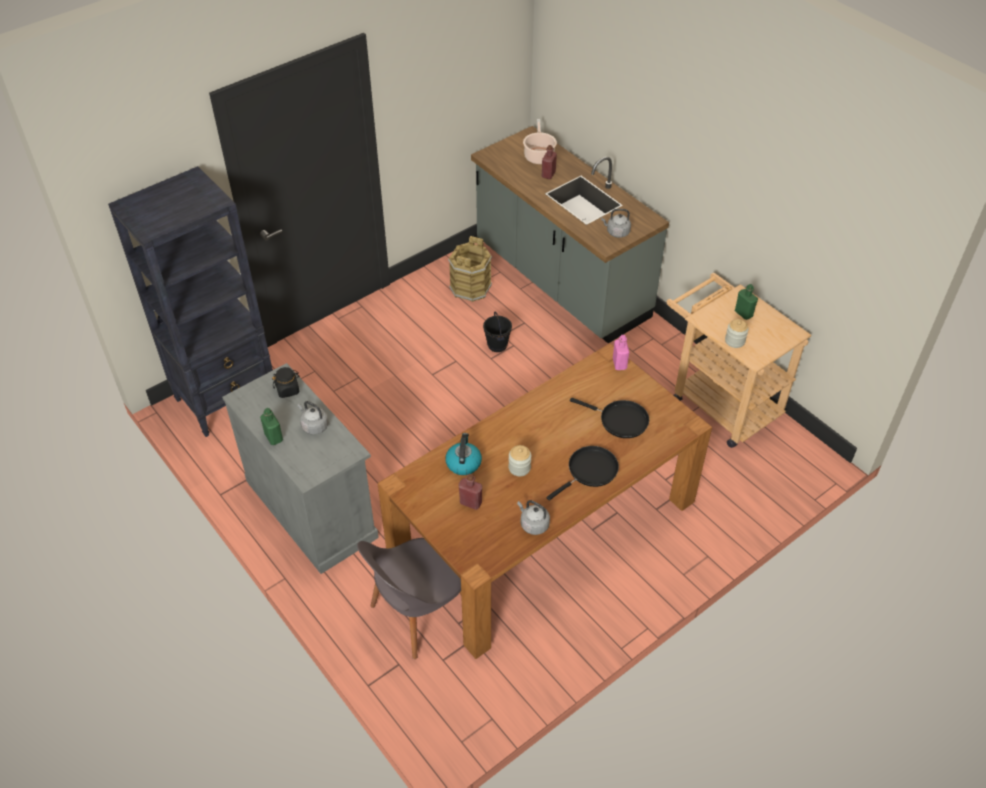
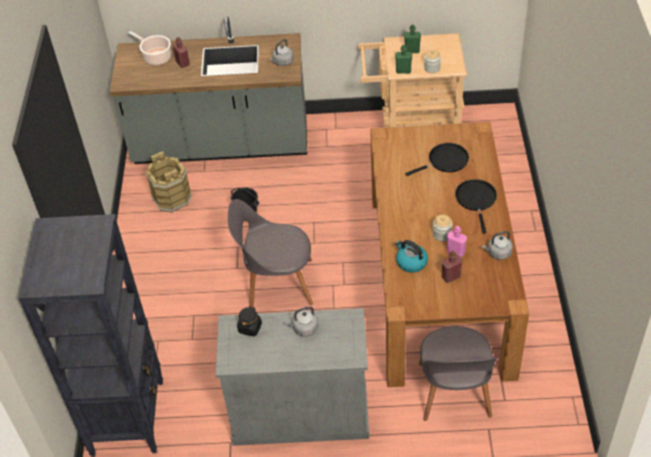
camera: 50 degrees left, 0 degrees up
(274, 437) = (293, 360): green bottle -> green bottle (403, 71)
(439, 410) = (277, 283): none -> grey chair
(619, 364) = (395, 134): pink bottle -> pink bottle (455, 252)

